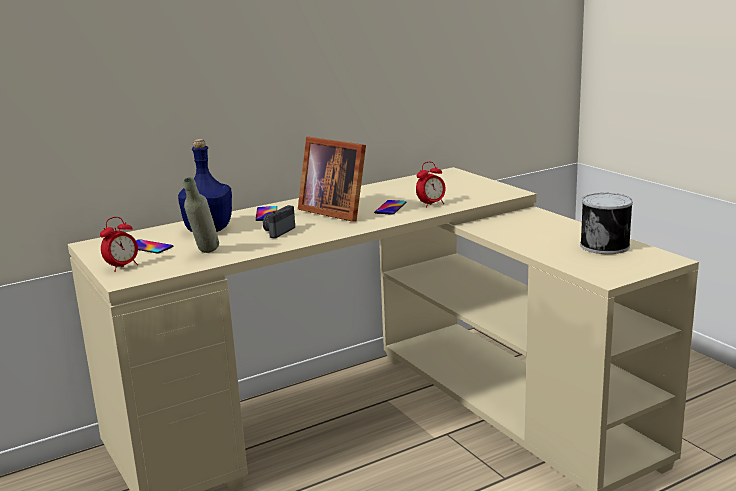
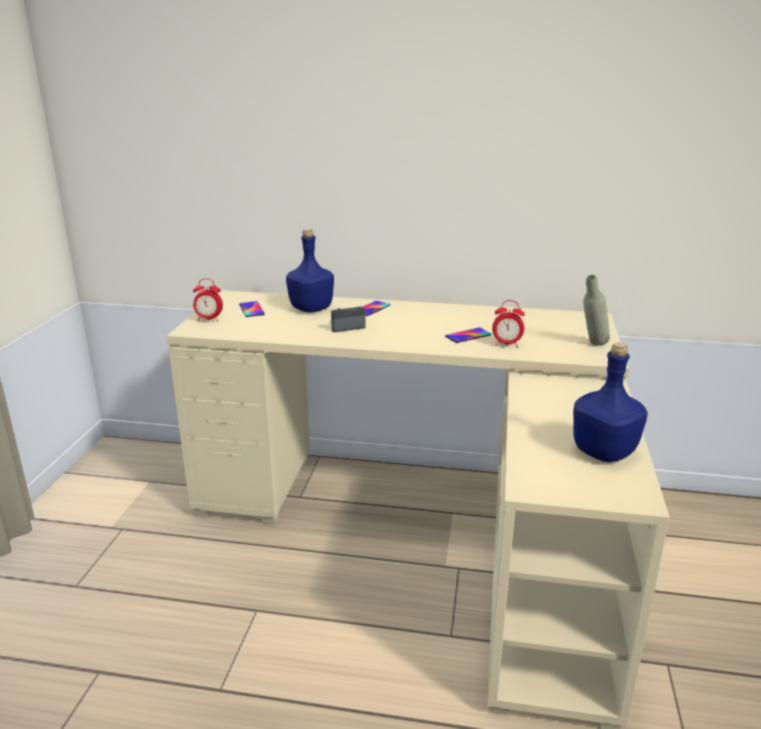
camera: 40 degrees right, 5 degrees up
(204, 254) = (268, 328): grey bottle -> grey bottle (592, 345)
(334, 211) = (421, 323): picture frame -> none
(605, 245) = (605, 452): can -> blue bottle

